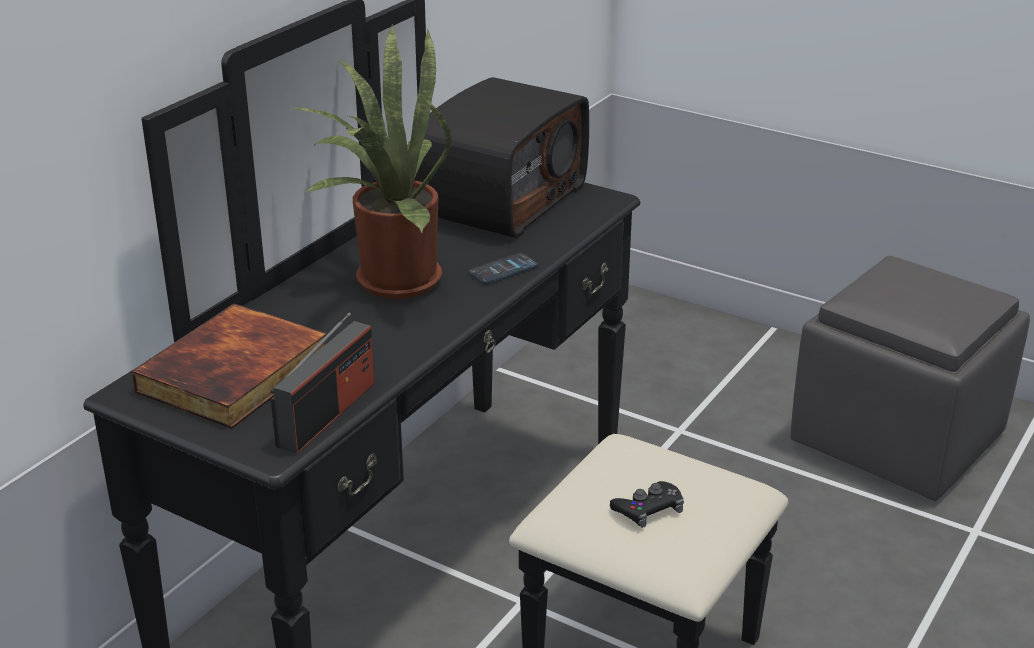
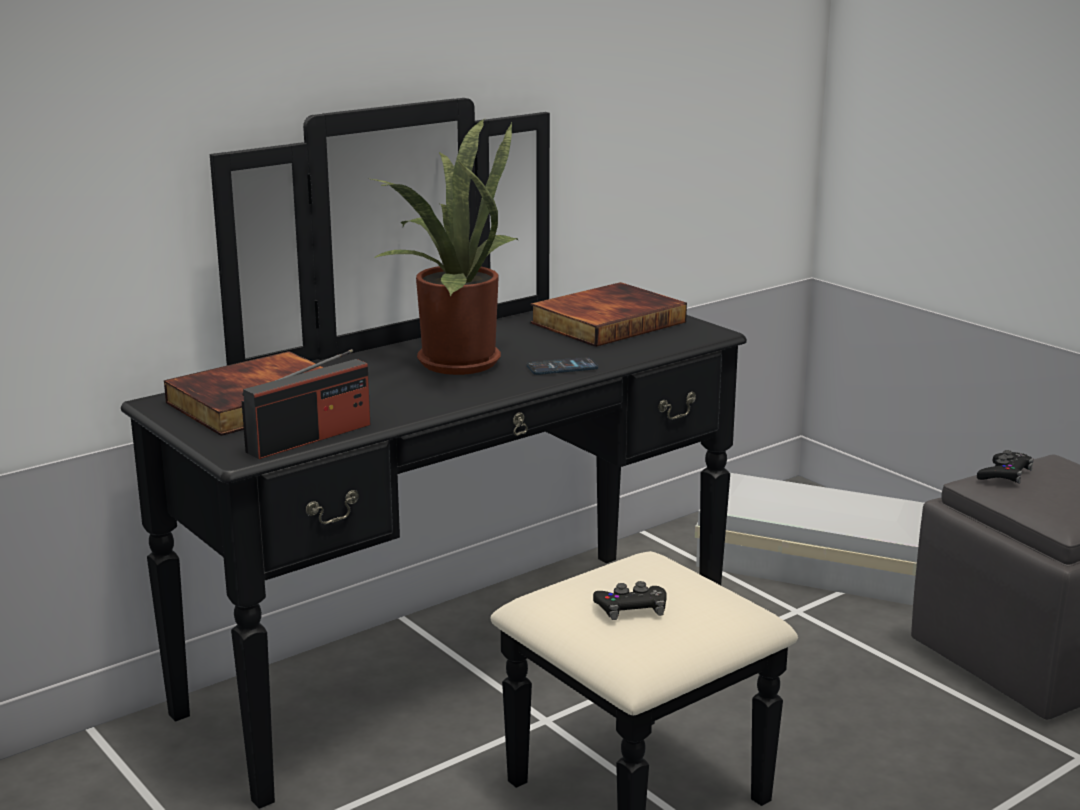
camera: 20 degrees right, 10 degrees down
(501, 199) = (607, 321): radio -> book
(663, 372) = (810, 561): none -> white storage box
(870, 289) = (1005, 474): none -> black game controller

